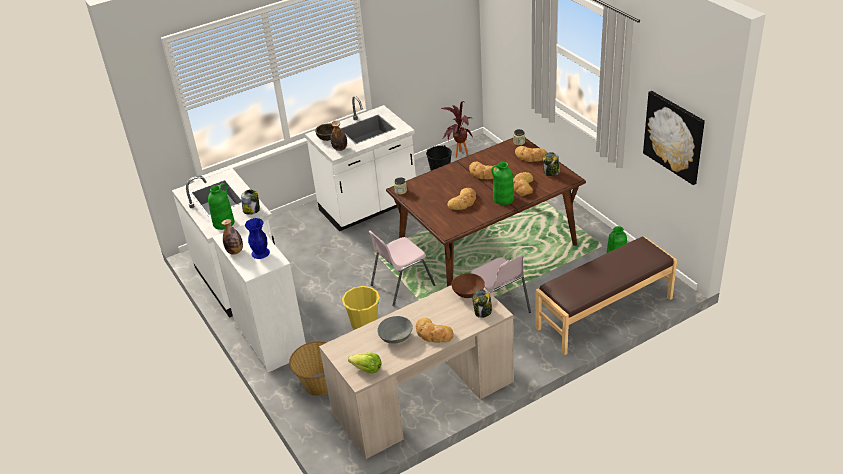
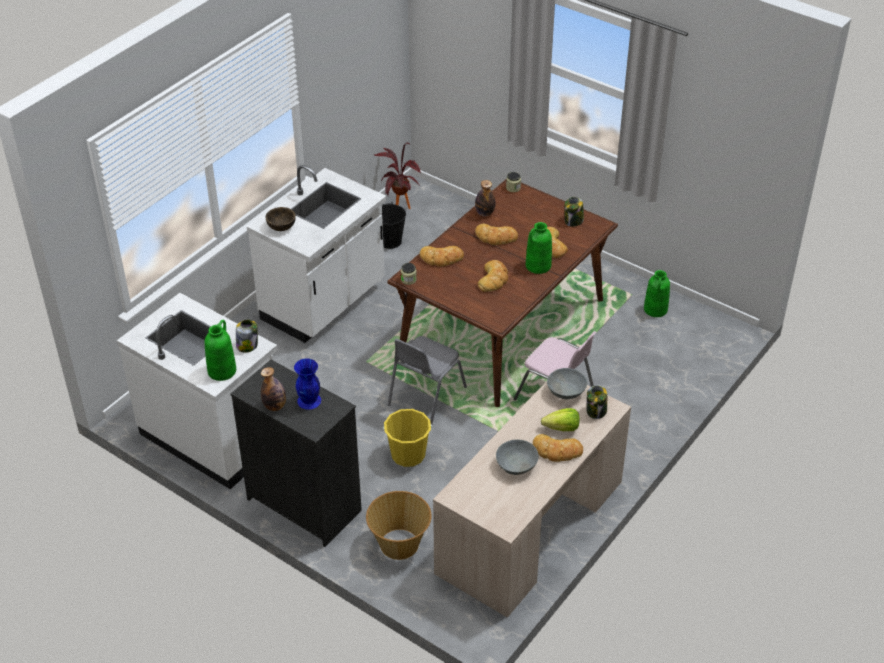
camera: 25 degrees left, 5 degrees up
(271, 340) = (304, 504): white dresser -> black dresser
(340, 148) = (307, 238): bottle -> bottle (484, 213)
(367, 369) = (507, 513): lettuce -> lettuce (562, 428)
(401, 285) = (425, 396): pink chair -> grey chair
(468, 293) = (566, 392): brown bowl -> grey bowl
(531, 157) = (538, 205): bread -> bread (441, 258)
(605, 313) = (677, 377): brown bench -> none
(674, 136) = (730, 159): picture -> none

